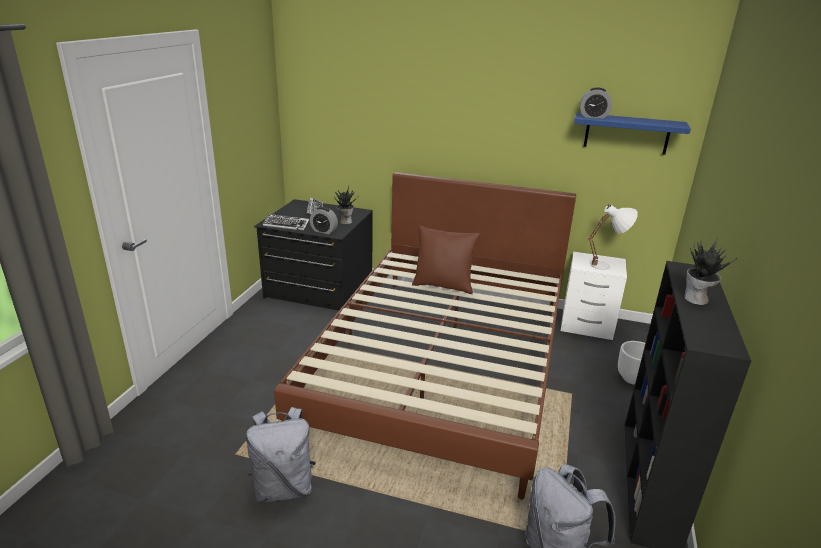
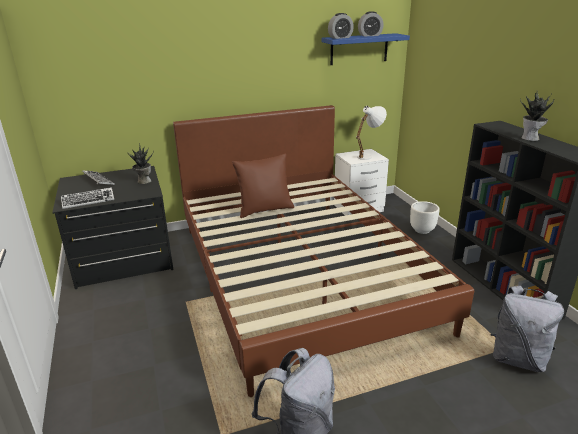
camera: 35 degrees left, 0 degrees up
(324, 231) = (135, 194): alarm clock -> alarm clock (370, 35)

